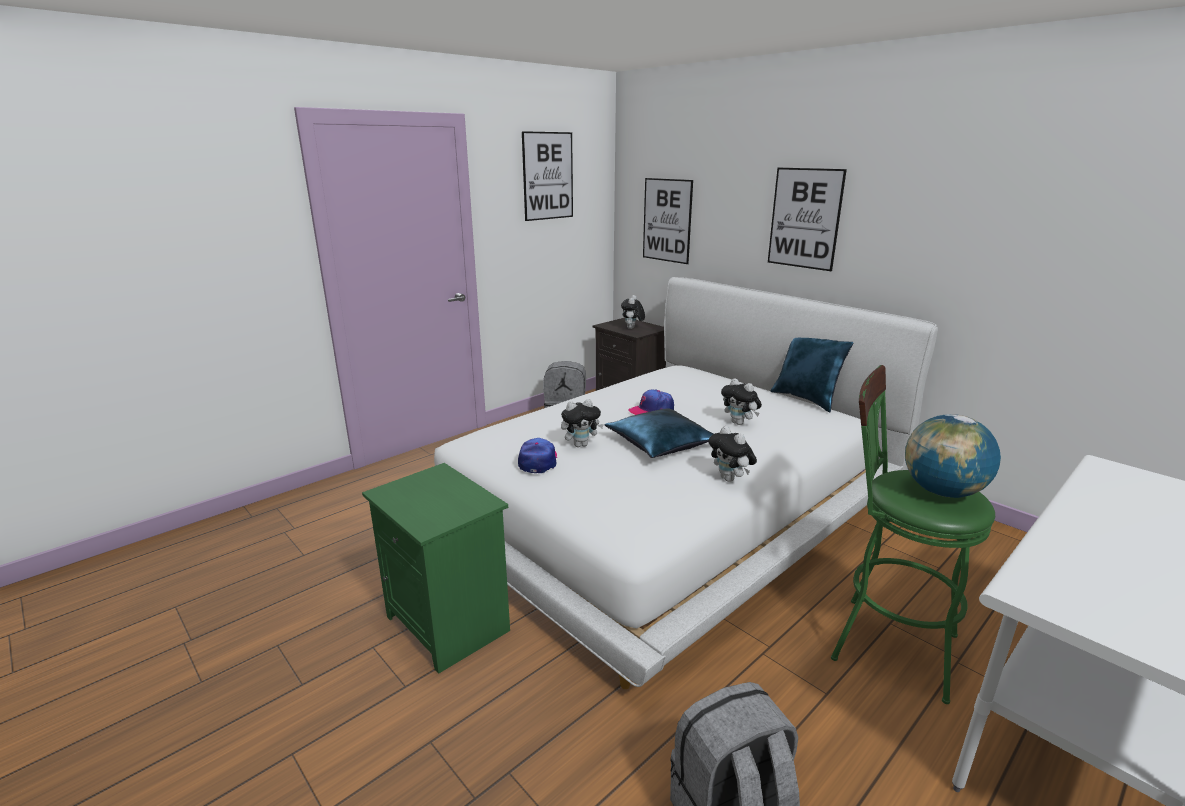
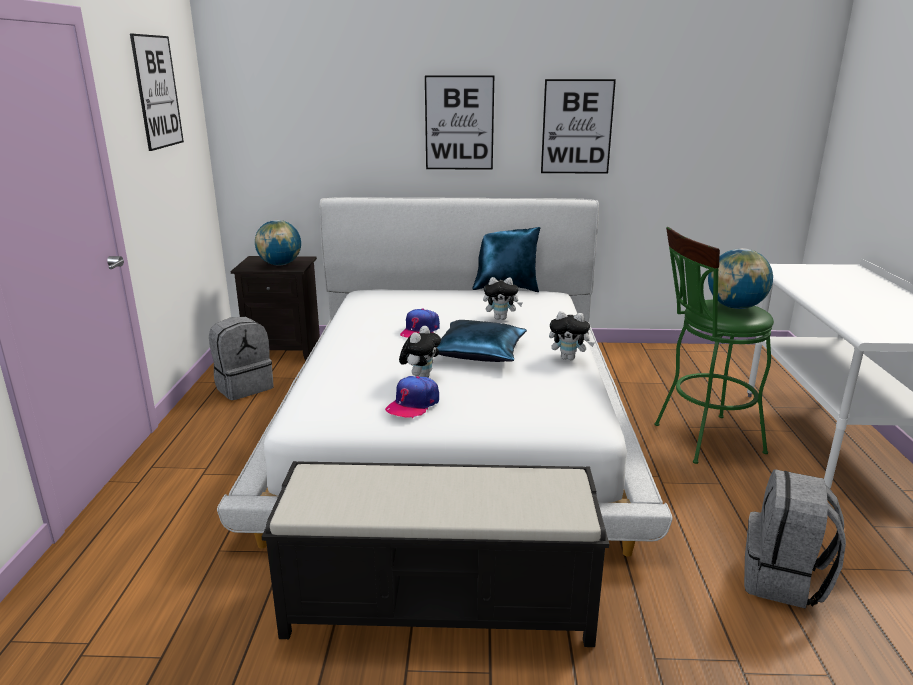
camera: 45 degrees left, 0 degrees up
(450, 623) = (441, 604): green nightstand -> black bench
(538, 461) = (413, 404): cap -> cap turned 105 degrees counterclockwise
(632, 328) = (280, 264): plush toy -> globe
(667, 220) = (292, 138): picture -> picture (577, 127)

